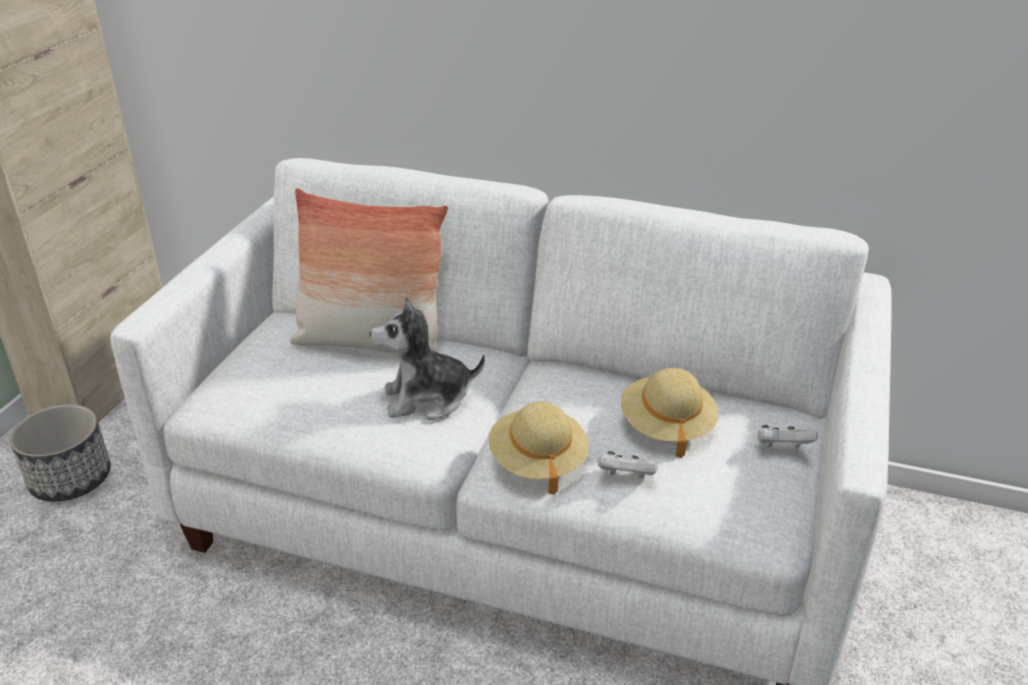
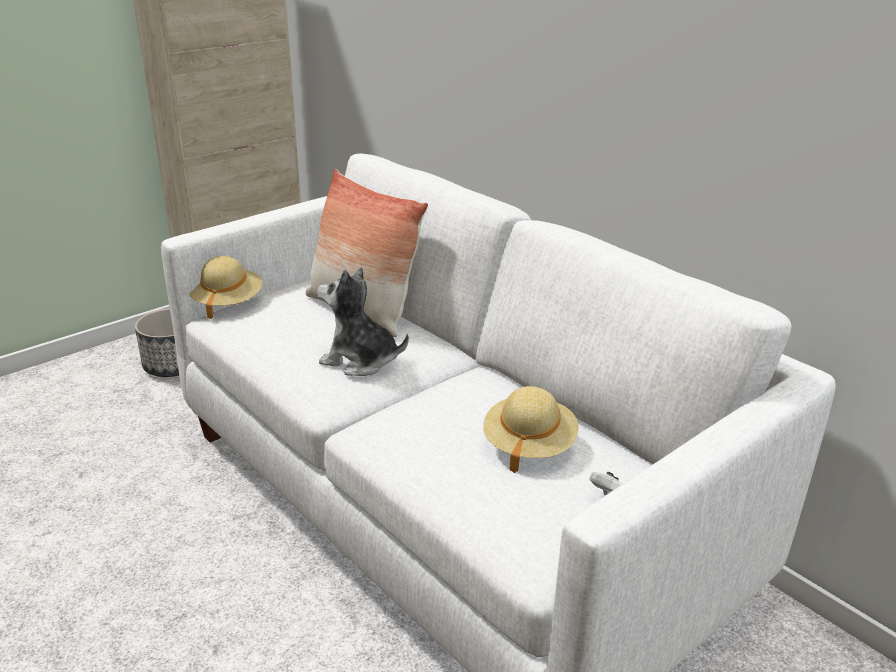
camera: 30 degrees right, 5 degrees down
(537, 461) = (398, 433): beige hat -> beige hat (227, 303)
(626, 477) = (451, 469): white game controller -> none

